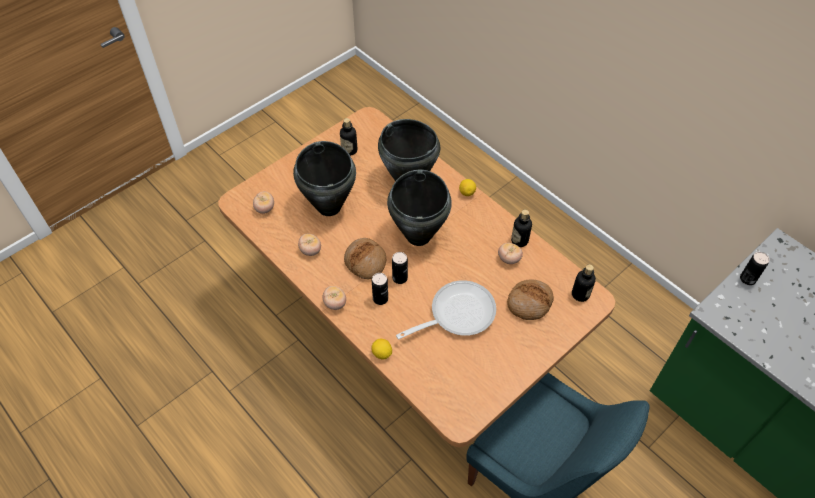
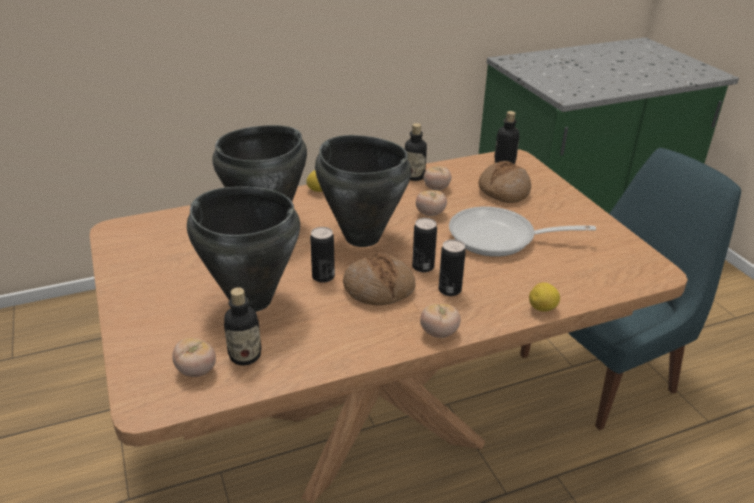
camera: 70 degrees left, 20 degrees down
(310, 250) = (324, 336): tomato -> tomato (430, 213)
(349, 150) = (159, 258): bottle -> bottle (245, 356)
(457, 314) = (499, 238): frying pan -> frying pan turned 75 degrees counterclockwise
(747, 279) = (536, 78): can -> can (323, 276)

